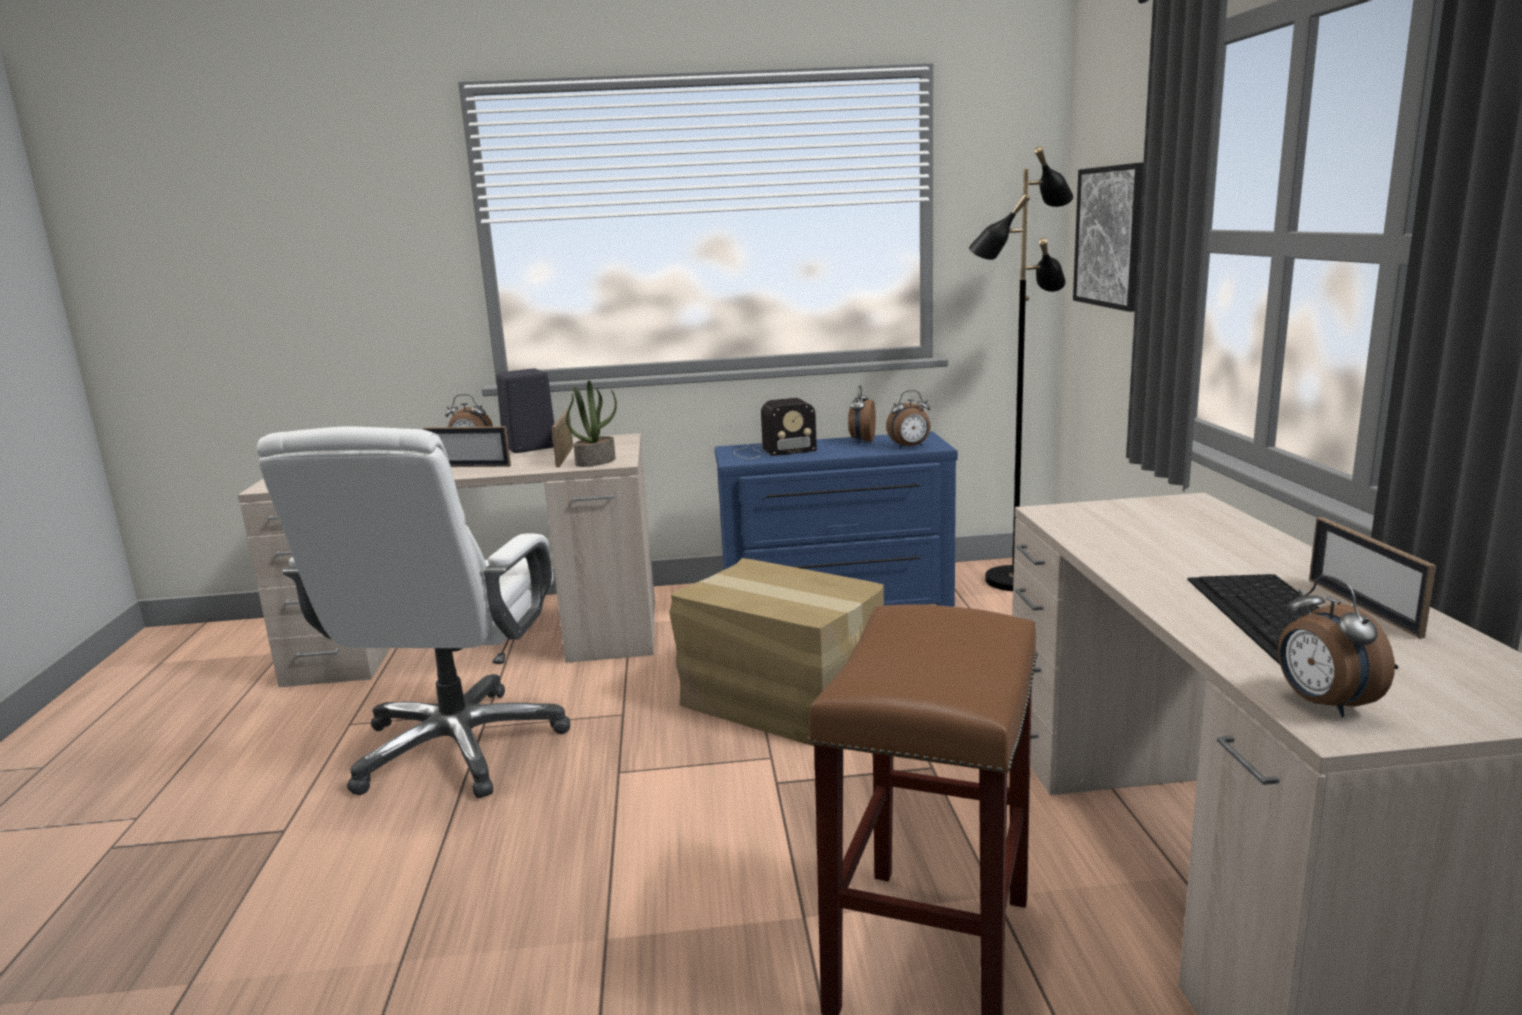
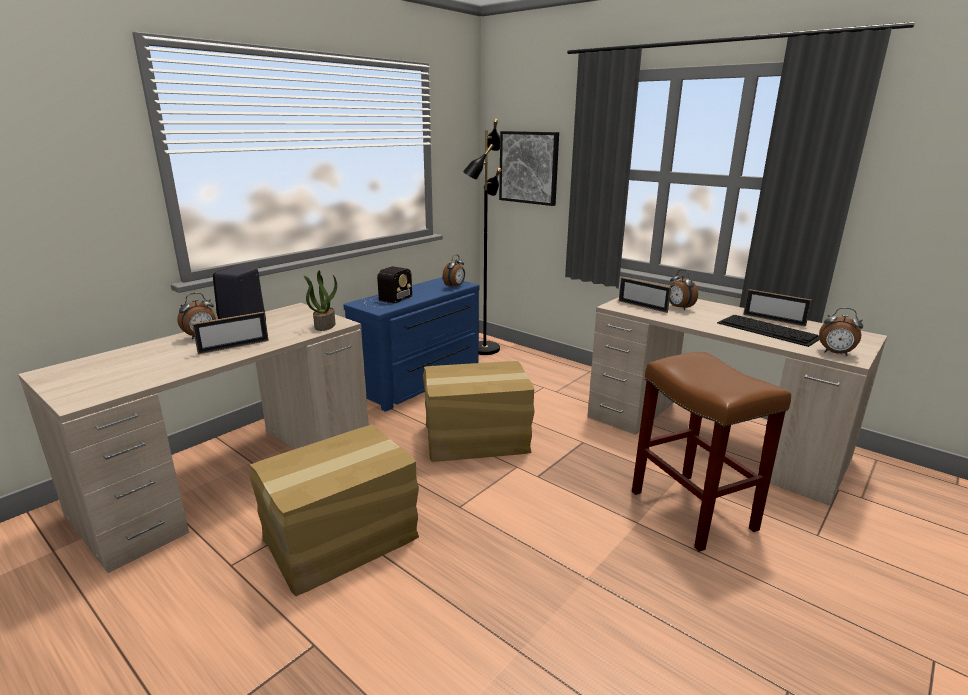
camera: 45 degrees left, 5 degrees up
(457, 747) = (342, 540): white office chair -> cardboard box
(565, 456) = (291, 326): picture frame -> picture frame (642, 306)
(862, 441) = (422, 287): alarm clock -> alarm clock (679, 308)

